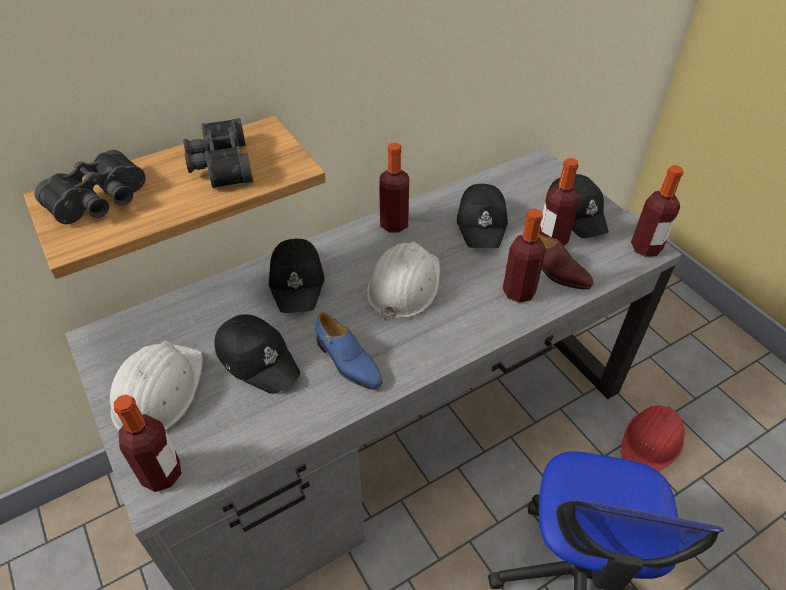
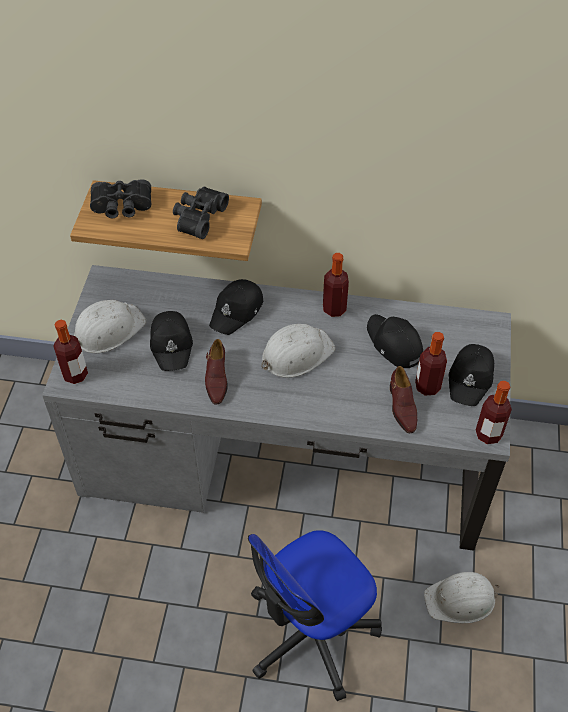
camera: 40 degrees right, 5 degrees up
(348, 362) = (216, 379): blue shoe -> brown shoe
(482, 223) = (394, 344): black cap -> black cap turned 105 degrees clockwise
(518, 292) = (362, 405): bottle -> none
(652, 441) = (461, 600): red hard hat -> white hard hat

